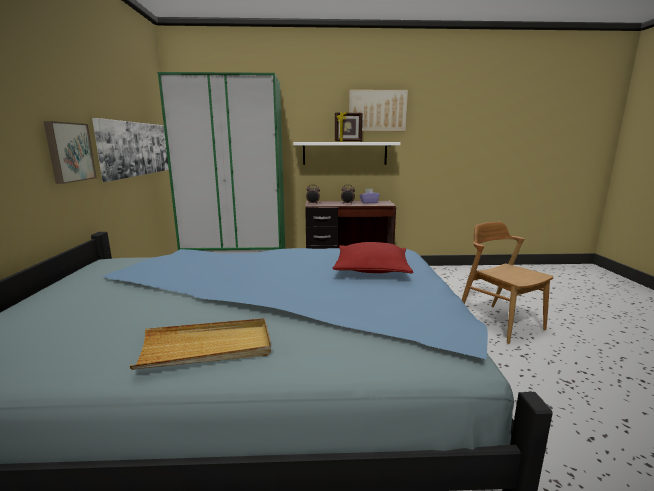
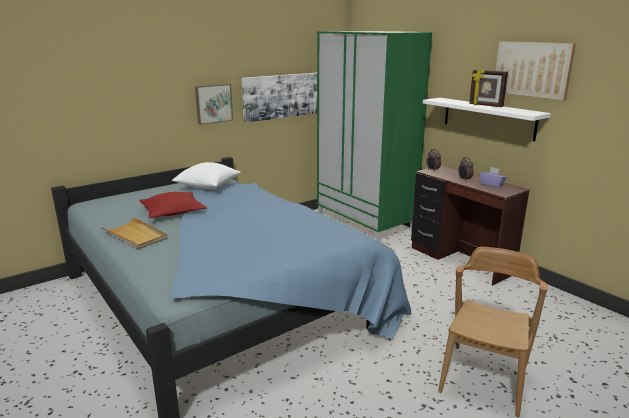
camera: 55 degrees right, 5 degrees up
(135, 267) = (207, 186): none -> white pillow
(371, 269) = (287, 239): red pillow -> red pillow (173, 212)

